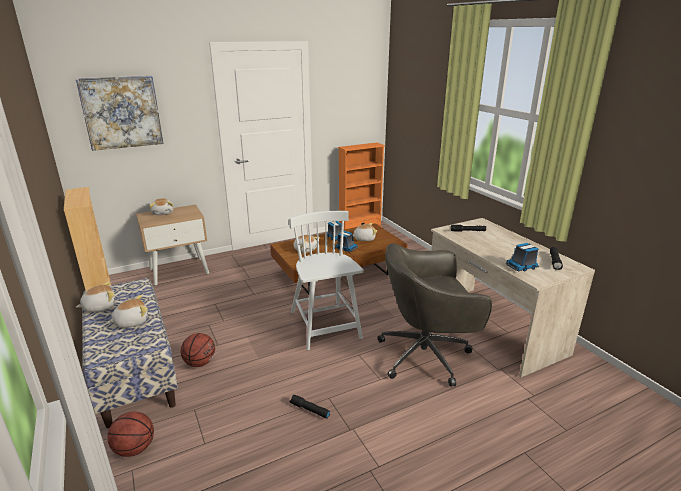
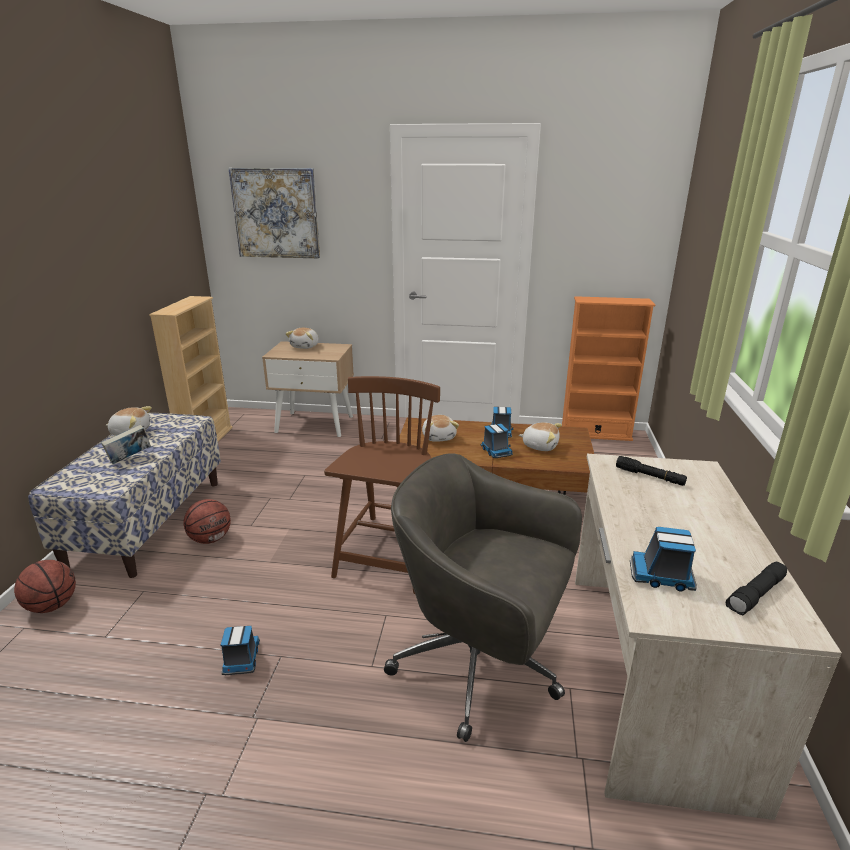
camera: 35 degrees right, 0 degrees up
(131, 321) = (130, 458): plush toy -> book
(309, 410) = (241, 659): black flashlight -> toy truck
(325, 326) = (391, 554): white chair -> brown chair

